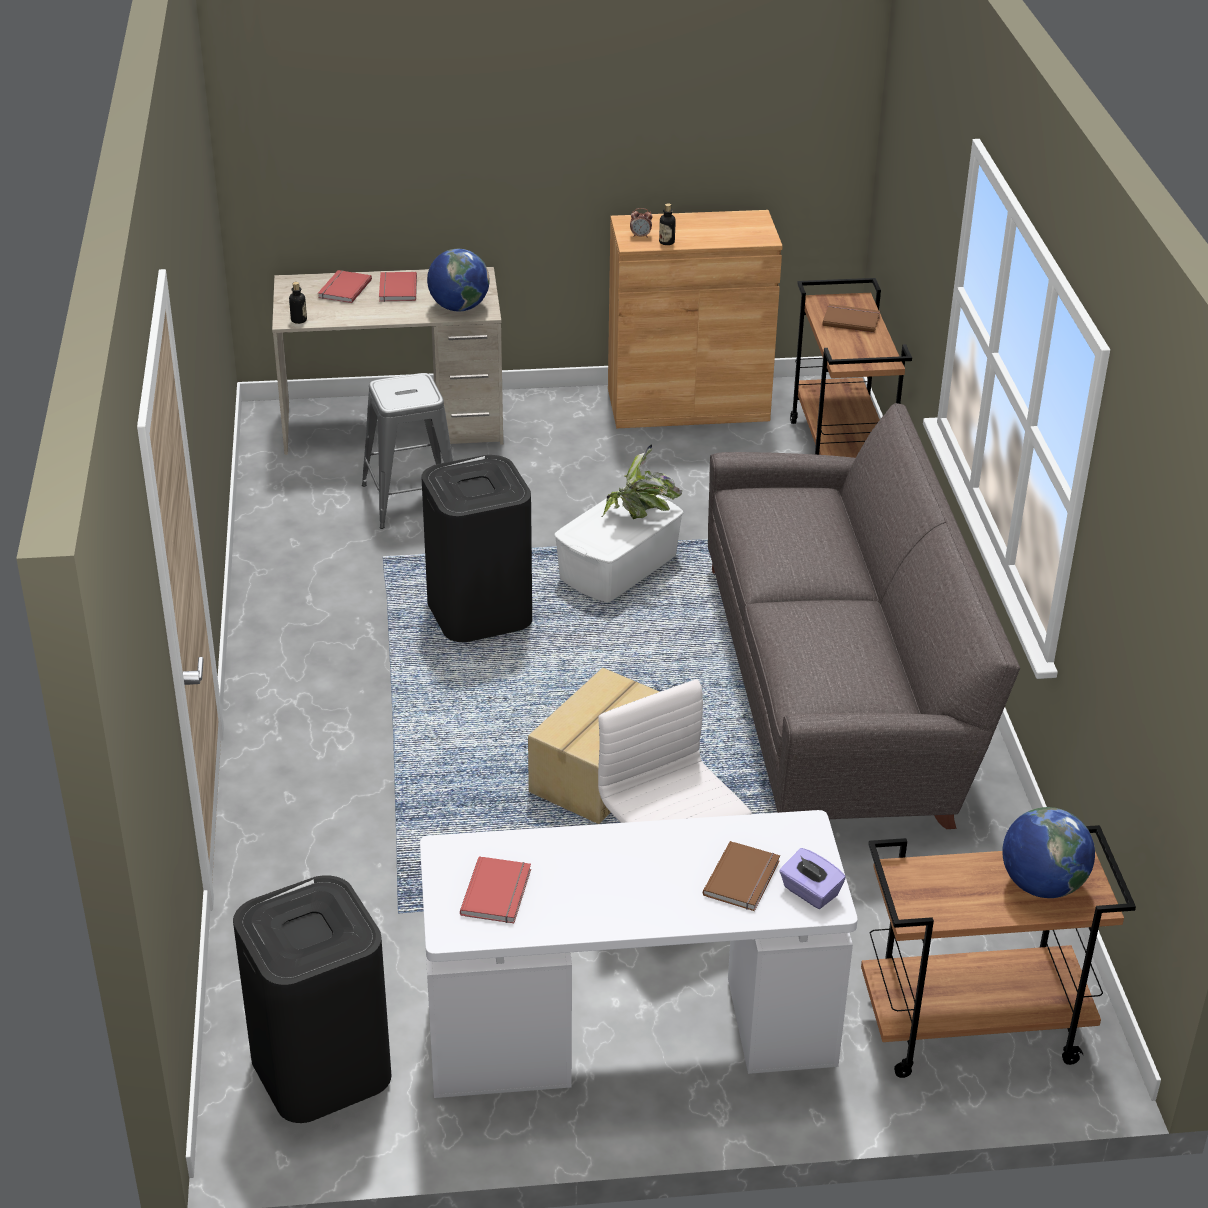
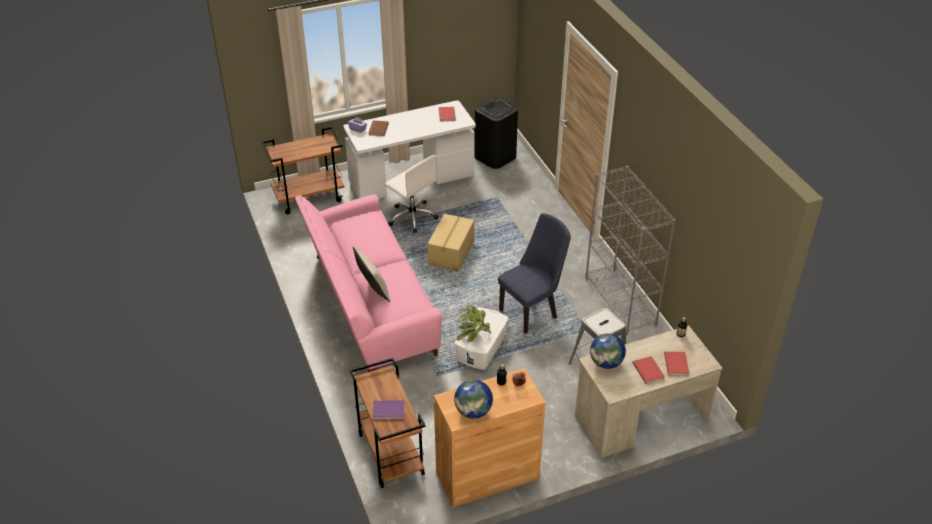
camera: 165 degrees right, 5 degrees up
(277, 595) = (620, 301): none -> grey bookcase
(478, 611) = (531, 311): black trash can -> blue chair
(836, 689) = (369, 305): grey sofa -> pink sofa
(839, 532) = (373, 290): none -> beige pillow
(851, 320) = (388, 411): brown book -> purple book
(1041, 885) = (289, 151): globe -> globe (473, 411)

